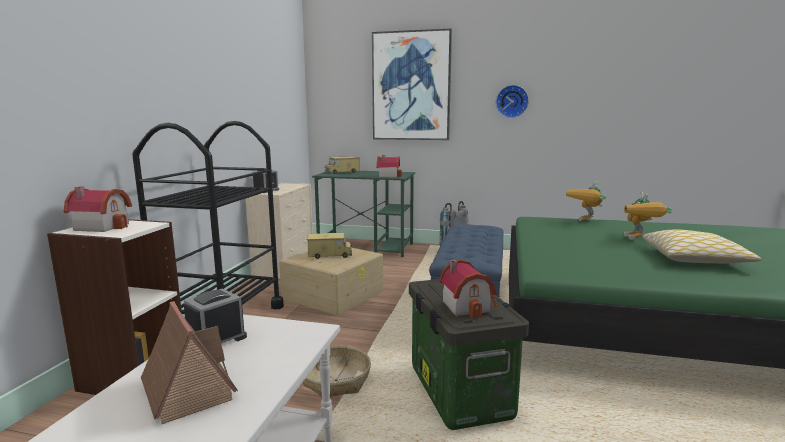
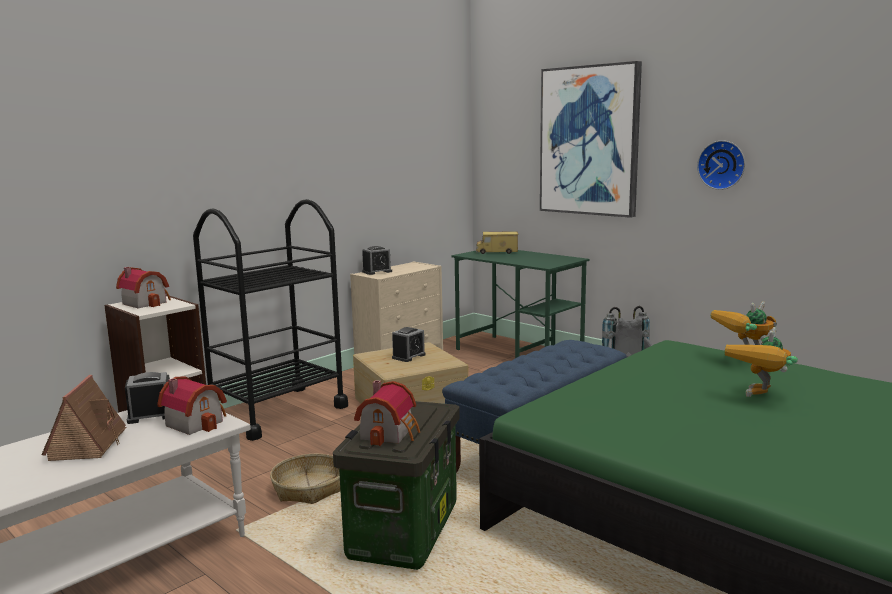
camera: 30 degrees right, 0 degrees up
(330, 255) = (408, 356): toy truck -> alarm clock
(388, 176) = (537, 262): toy house -> toy house (196, 422)
(694, 259) = (774, 438): pillow -> none

